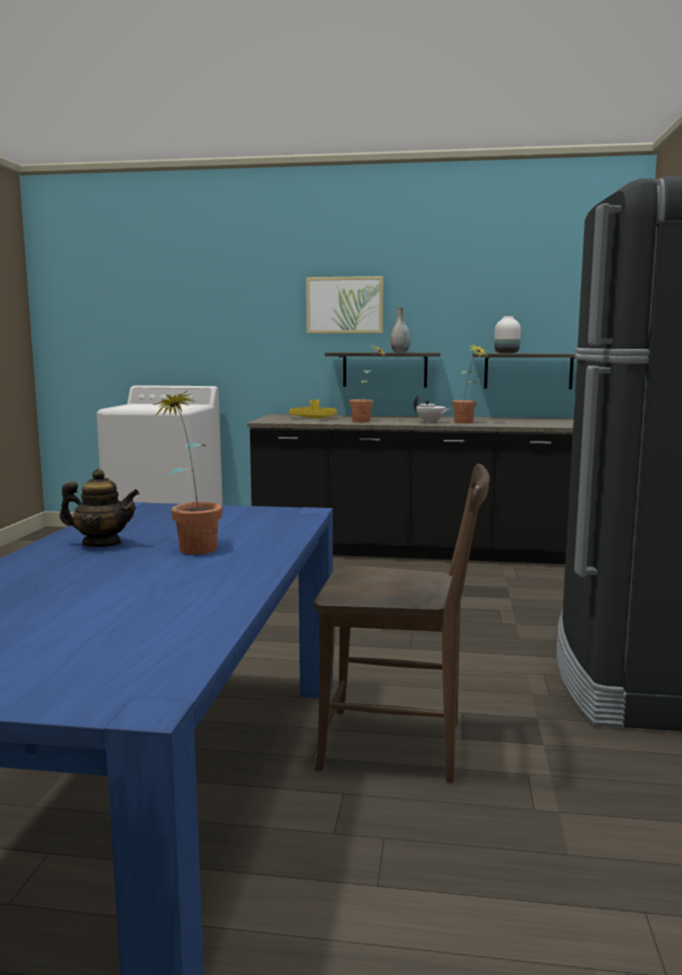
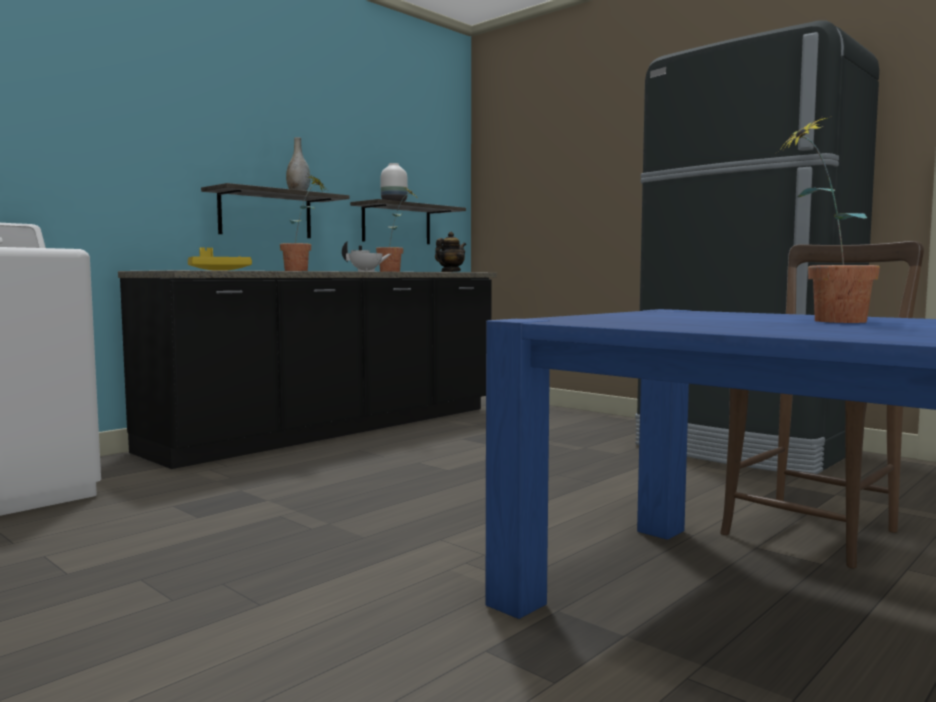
camera: 55 degrees left, 5 degrees down
(102, 544) = (783, 327): teapot -> teapot (450, 272)
(344, 305) = (216, 127): picture -> none

